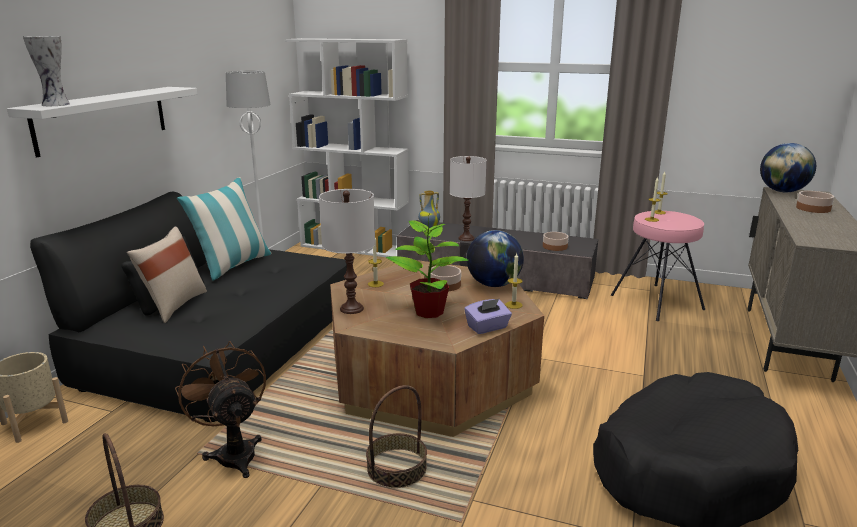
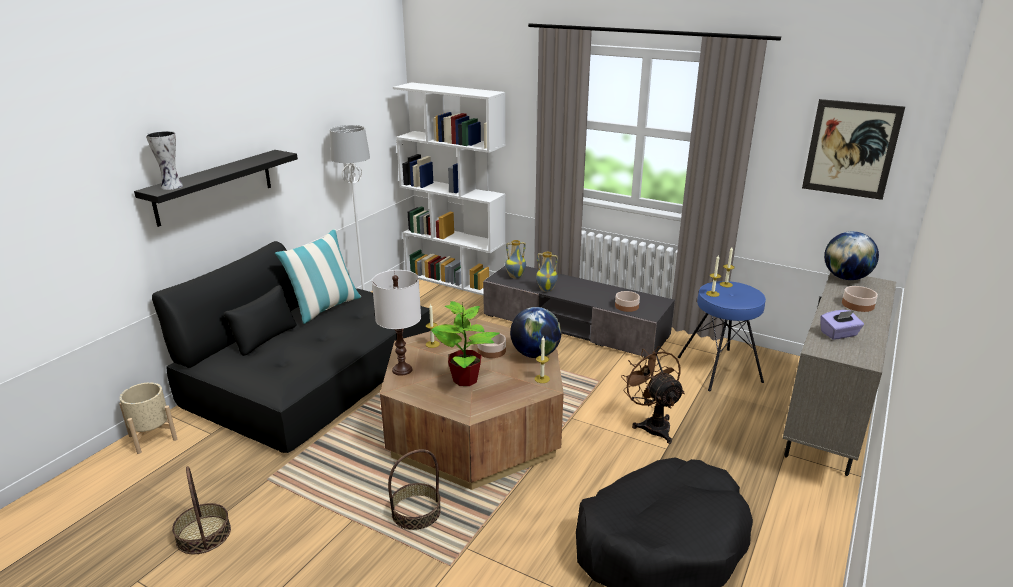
camera: 10 degrees right, 5 degrees up
(103, 119) = (214, 187): white shelf -> black shelf
(174, 305) = (266, 348): beige pillow -> none
(234, 452) = (294, 482): brown fan -> brown fan (652, 425)
(466, 238) = (546, 289): white table lamp -> vase
(487, 327) = (507, 401): purple tissue box -> purple tissue box (839, 334)
(657, 302) = (719, 369): pink stool -> blue stool
(772, 66) = (851, 149): none -> picture

